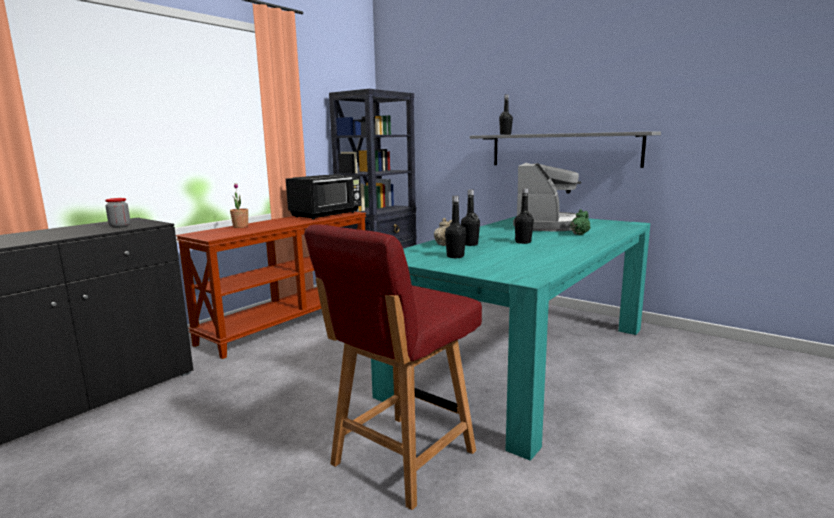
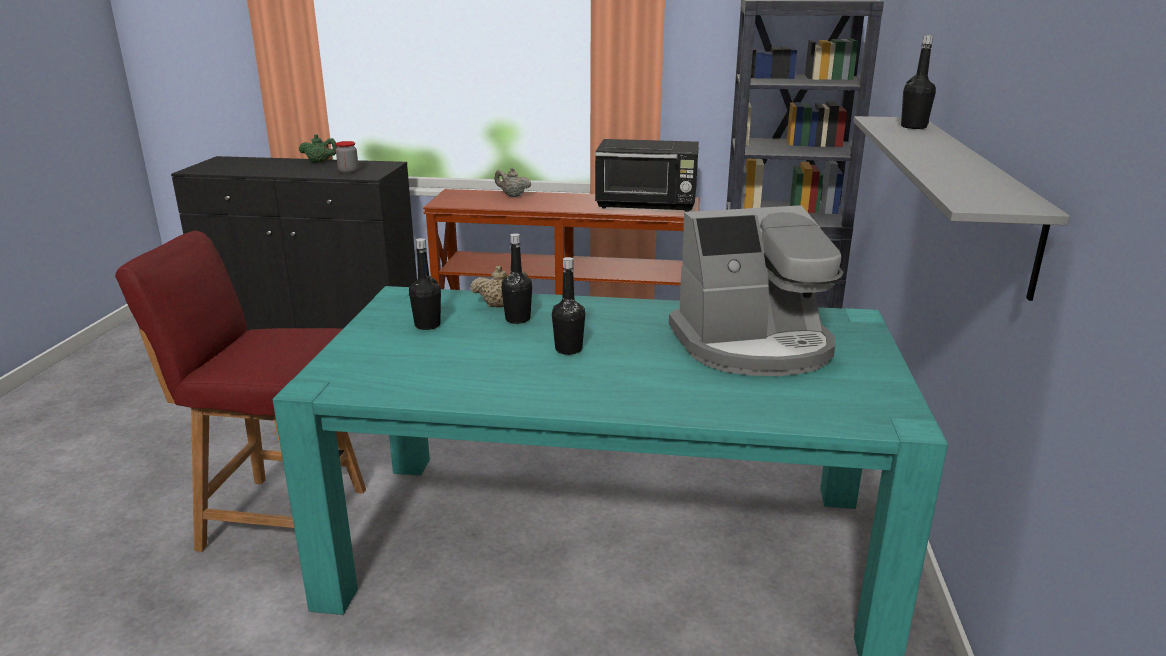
camera: 60 degrees right, 10 degrees up
(240, 226) = (512, 195): potted plant -> beige teapot
(579, 234) = (697, 382): green teapot -> green teapot (320, 162)

